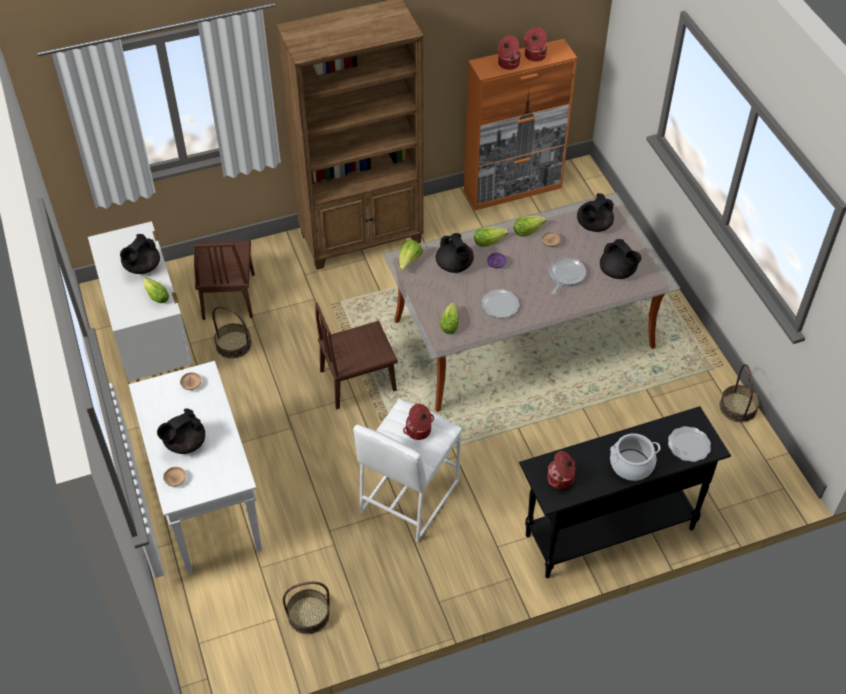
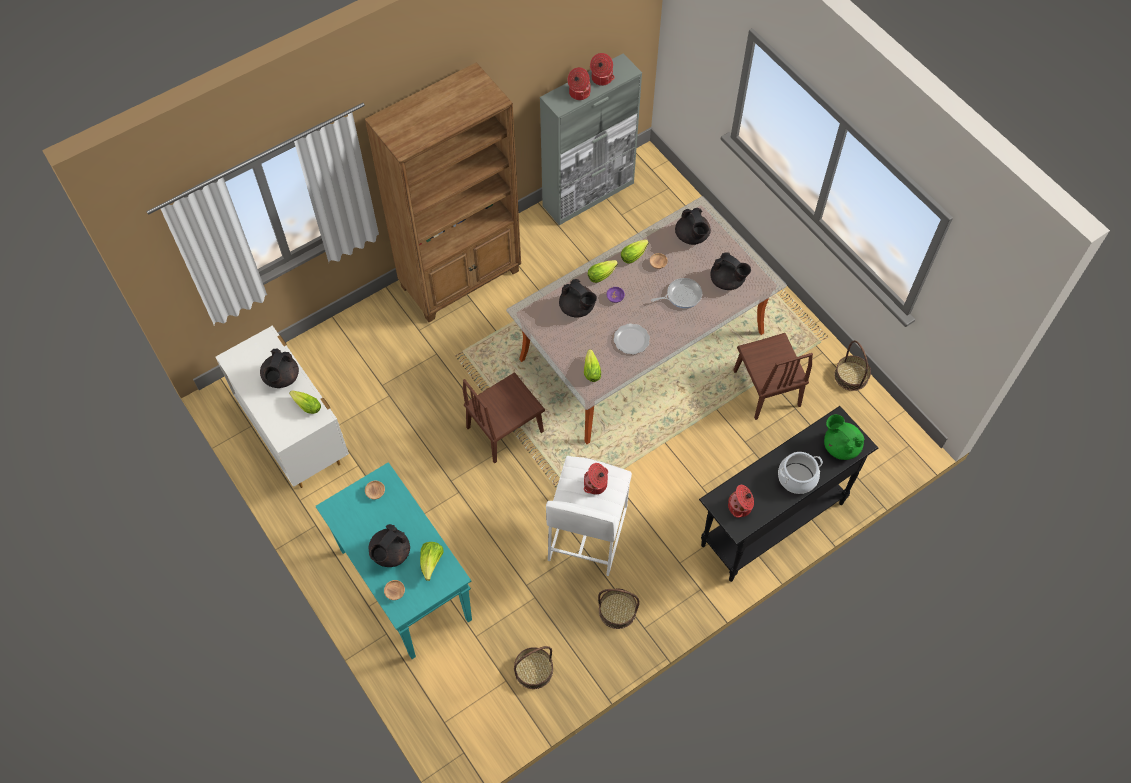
camera: 15 degrees left, 10 degrees up
(206, 501) = (404, 584): white console table -> turquoise console table
(229, 296) = (353, 369): brown chair -> brown chair (766, 388)
(233, 345) = (375, 420): basket -> basket (617, 611)
(409, 262) = (534, 314): lettuce -> lettuce (431, 562)
(513, 189) = (589, 194): orange cabinet -> grey cabinet
(565, 275) = (681, 295): frying pan -> frying pan turned 60 degrees clockwise
(593, 225) = (692, 237): black teapot -> black teapot turned 45 degrees counterclockwise
(689, 445) = (840, 446): plate -> green teapot

